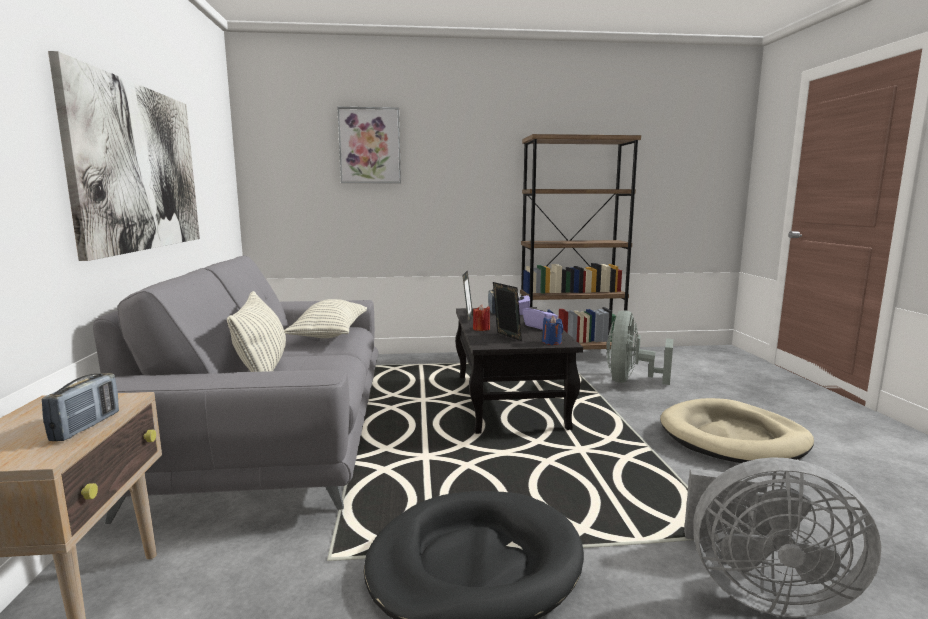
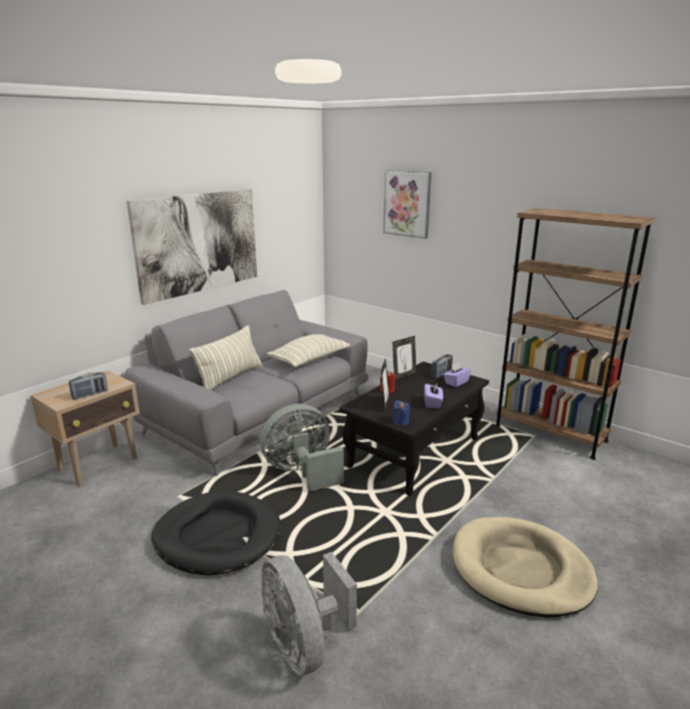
camera: 45 degrees right, 10 degrees up
(630, 381) = (550, 480): grey fan -> grey fan (302, 472)

